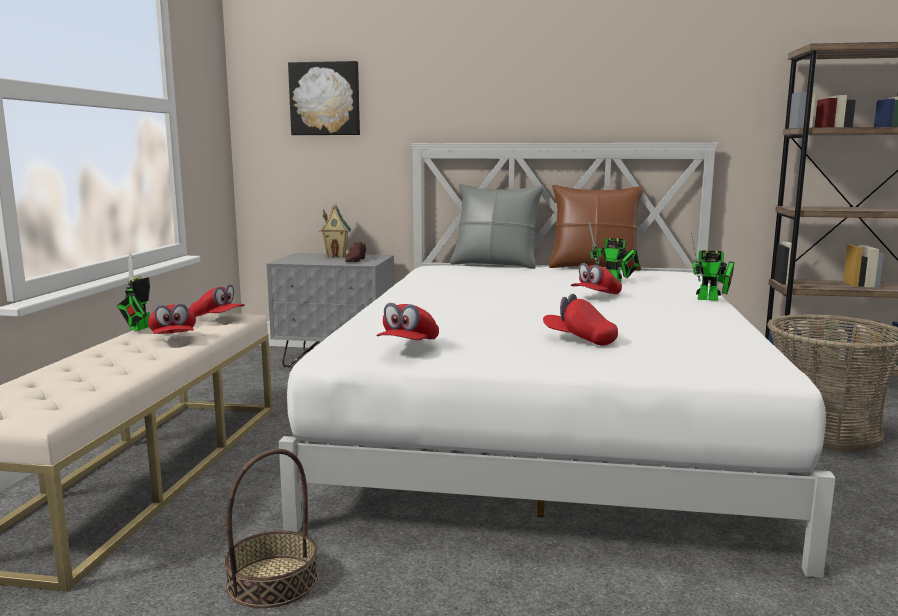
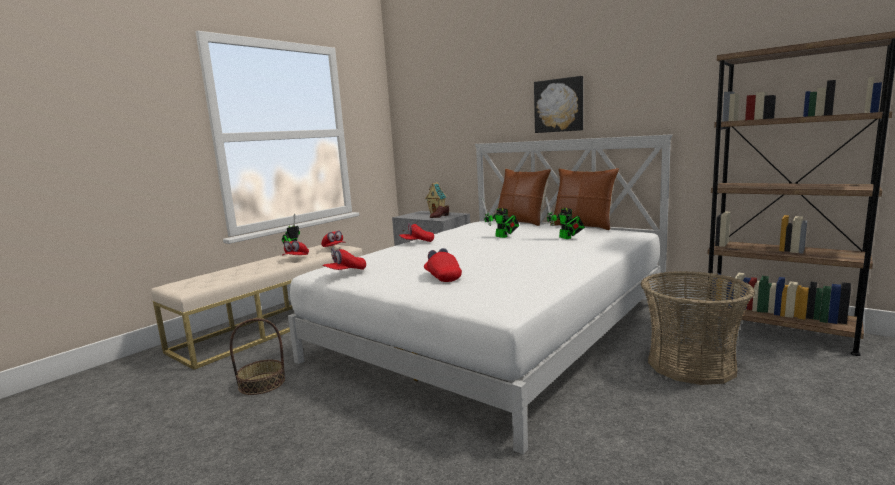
camera: 30 degrees right, 0 degrees up
(325, 99) = (434, 119): picture -> picture (559, 105)
(495, 265) = (521, 222): grey pillow -> brown pillow
(595, 296) = (524, 248): red cap -> red cap (417, 242)
(711, 299) = (601, 255): toy robot -> toy robot (503, 237)

